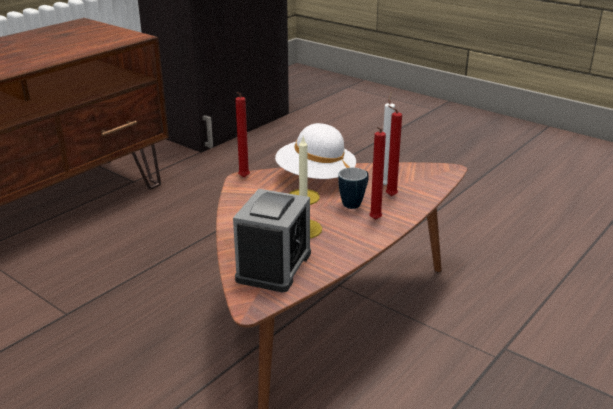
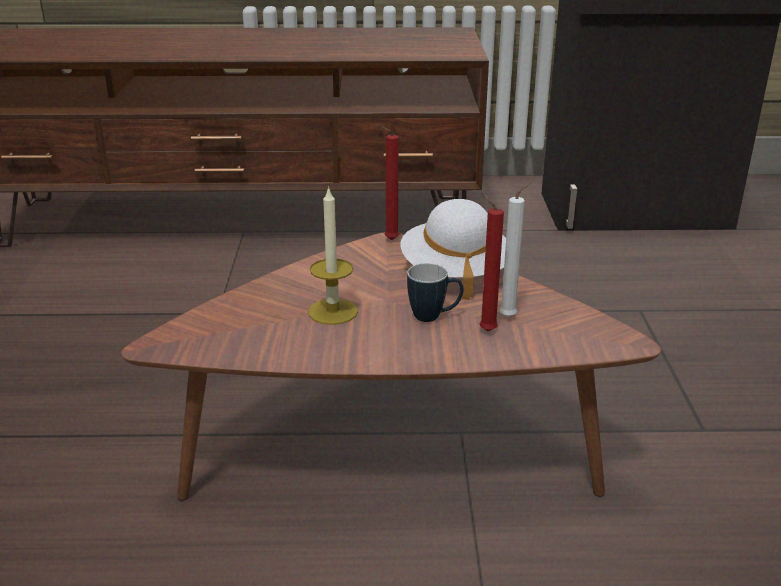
camera: 50 degrees right, 0 degrees up
(274, 266) = (238, 327): alarm clock -> none
(374, 220) = (413, 343): red candle -> none

